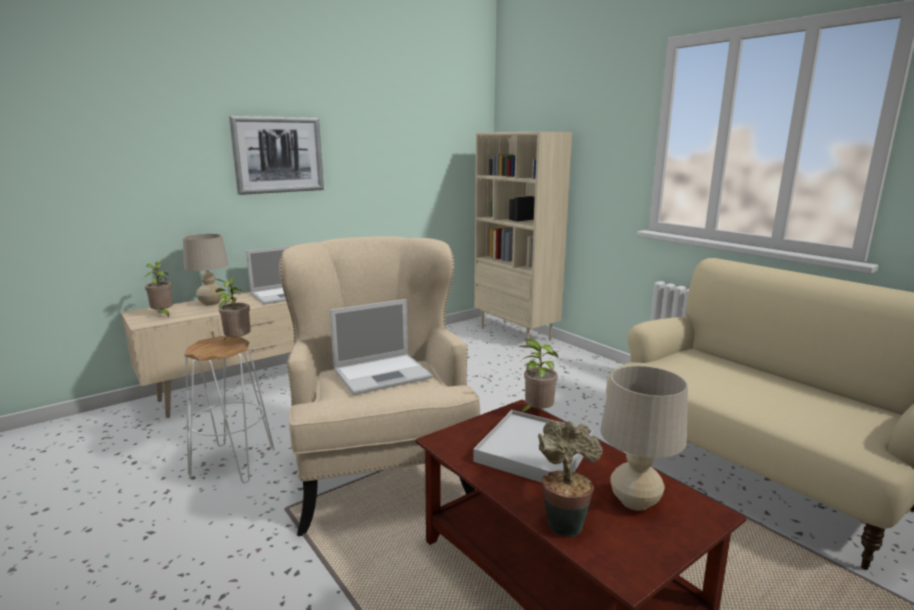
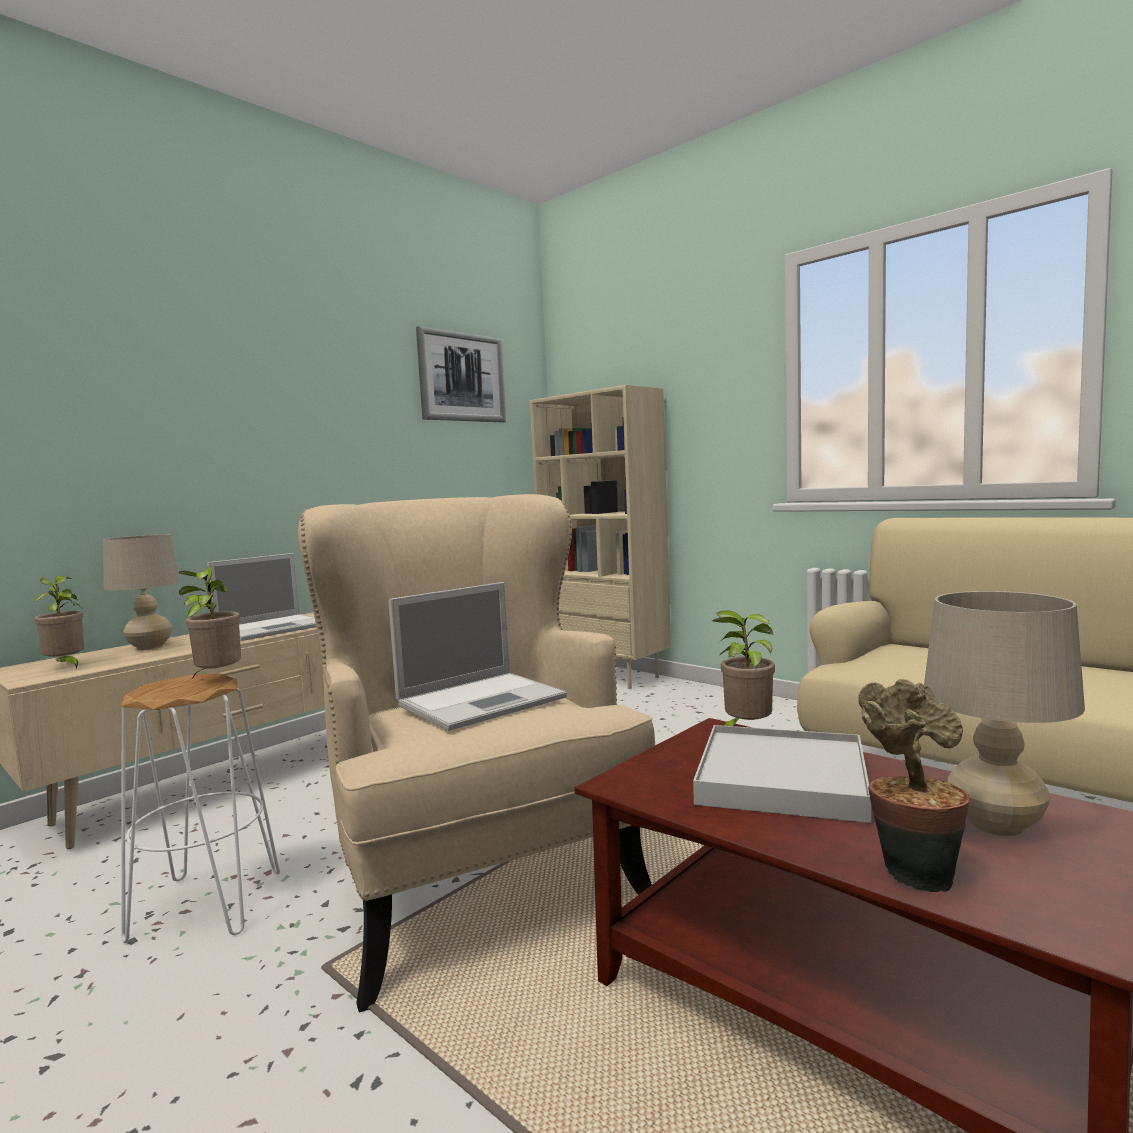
camera: 10 degrees left, 10 degrees down
(278, 155) = (255, 422): picture -> picture (462, 377)

